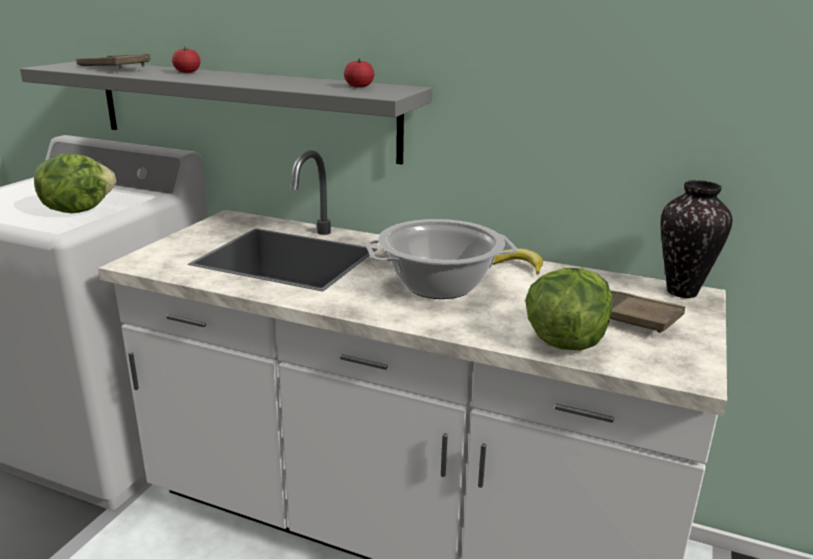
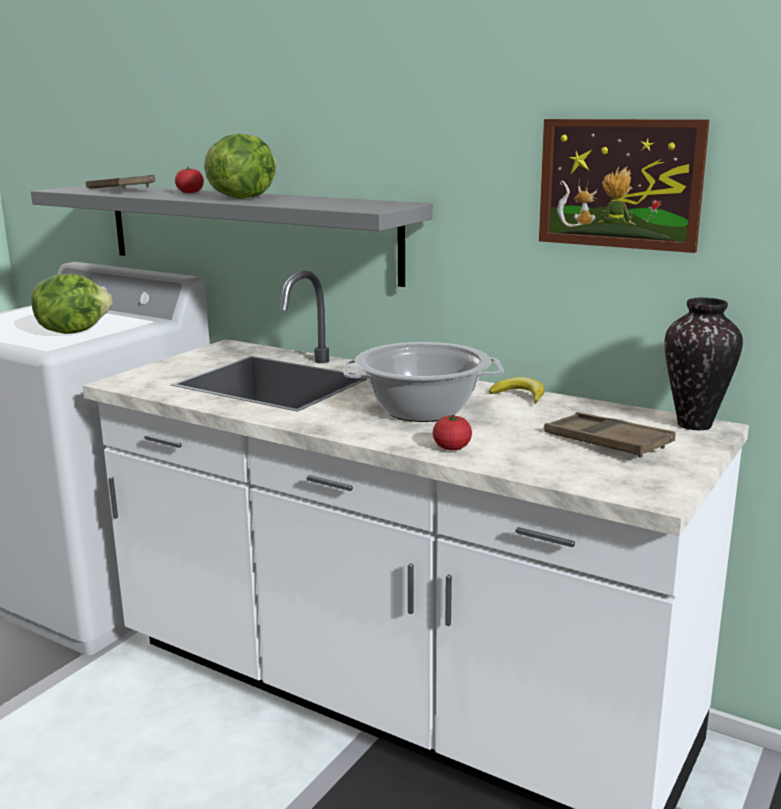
camera: 10 degrees right, 5 degrees down
(359, 86) = (354, 203): tomato -> tomato (452, 448)
(564, 341) = (532, 462): lettuce -> lettuce (242, 198)
(617, 74) = (619, 184): none -> picture

